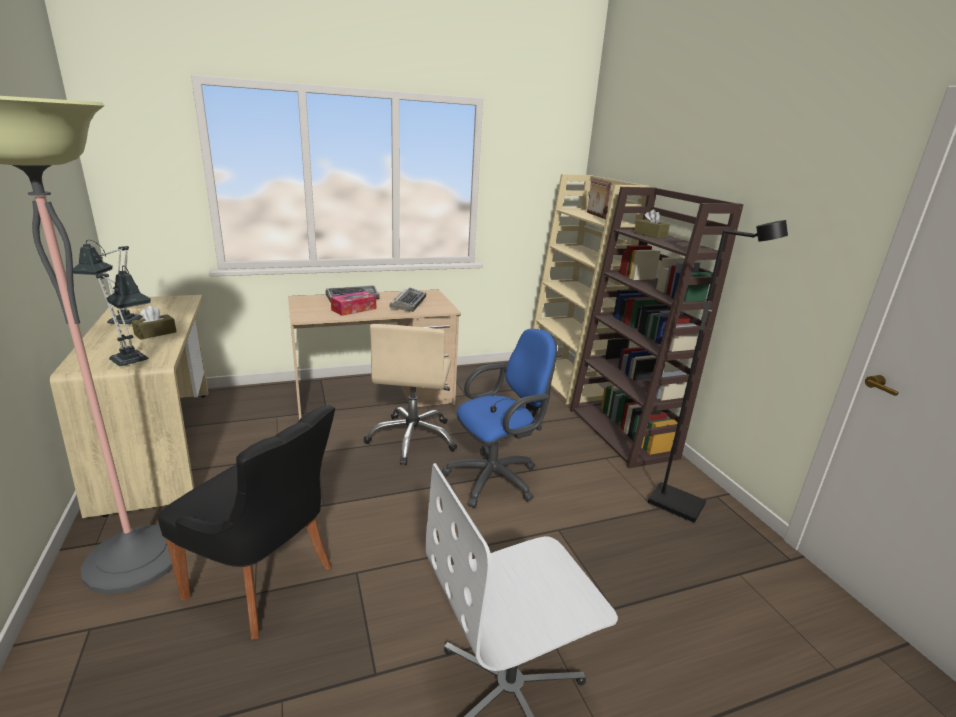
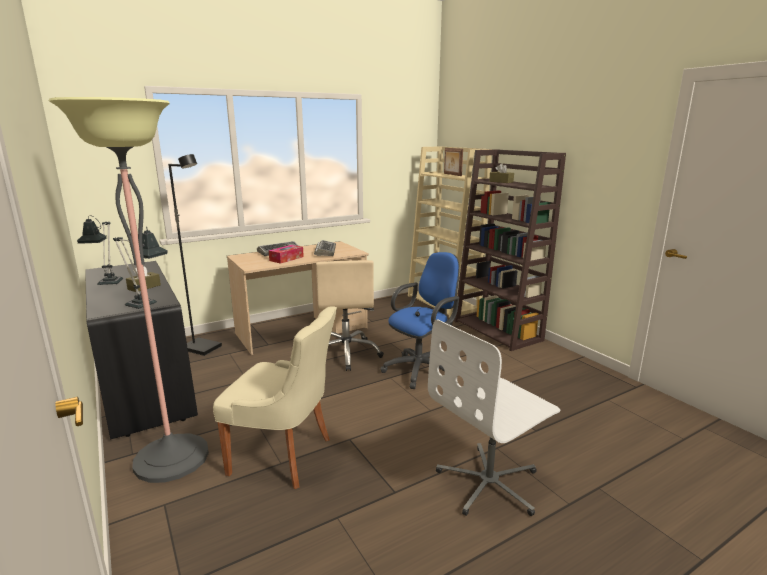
camera: 10 degrees left, 5 degrees down
(163, 444) = (145, 383): beige desk -> black desk
(265, 583) = (285, 456): black chair -> beige chair
(677, 504) = (552, 367): black floor lamp -> black floor lamp (202, 348)

